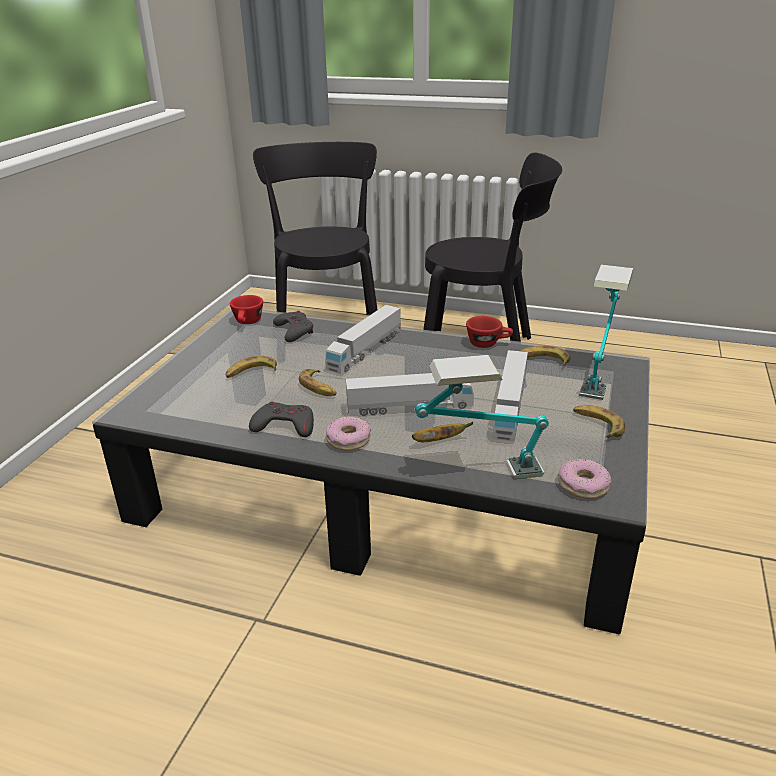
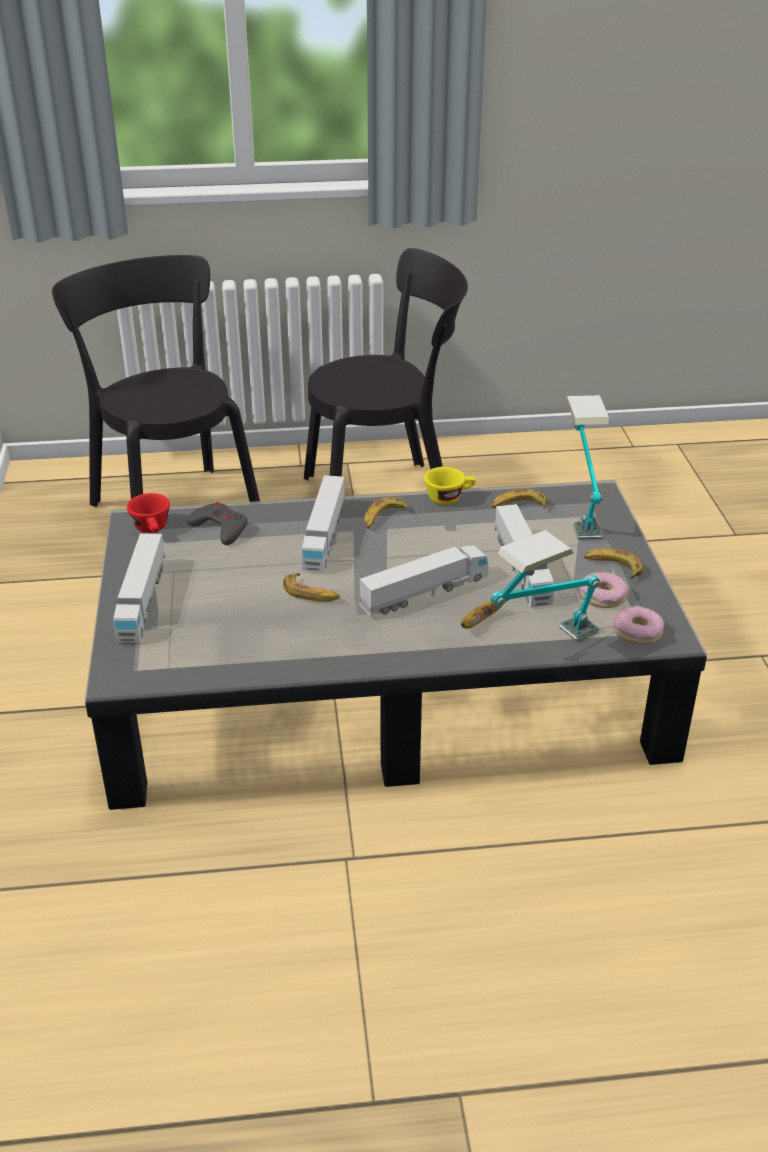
camera: 25 degrees left, 5 degrees up
(195, 365) = (142, 600): none -> toy truck
(251, 373) = (218, 594): banana -> banana (383, 518)
(284, 425) = (312, 646): grey game controller -> none
(348, 439) = (391, 644): donut -> donut (603, 596)
(488, 343) = (449, 497): red cup -> yellow cup

